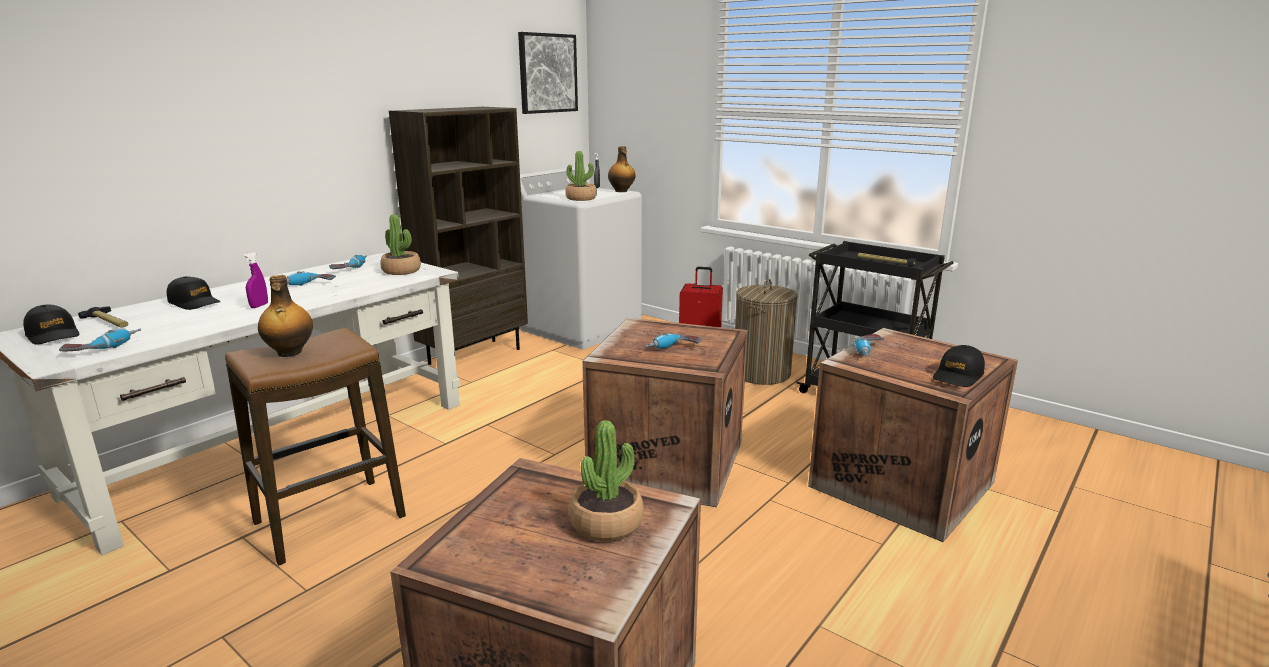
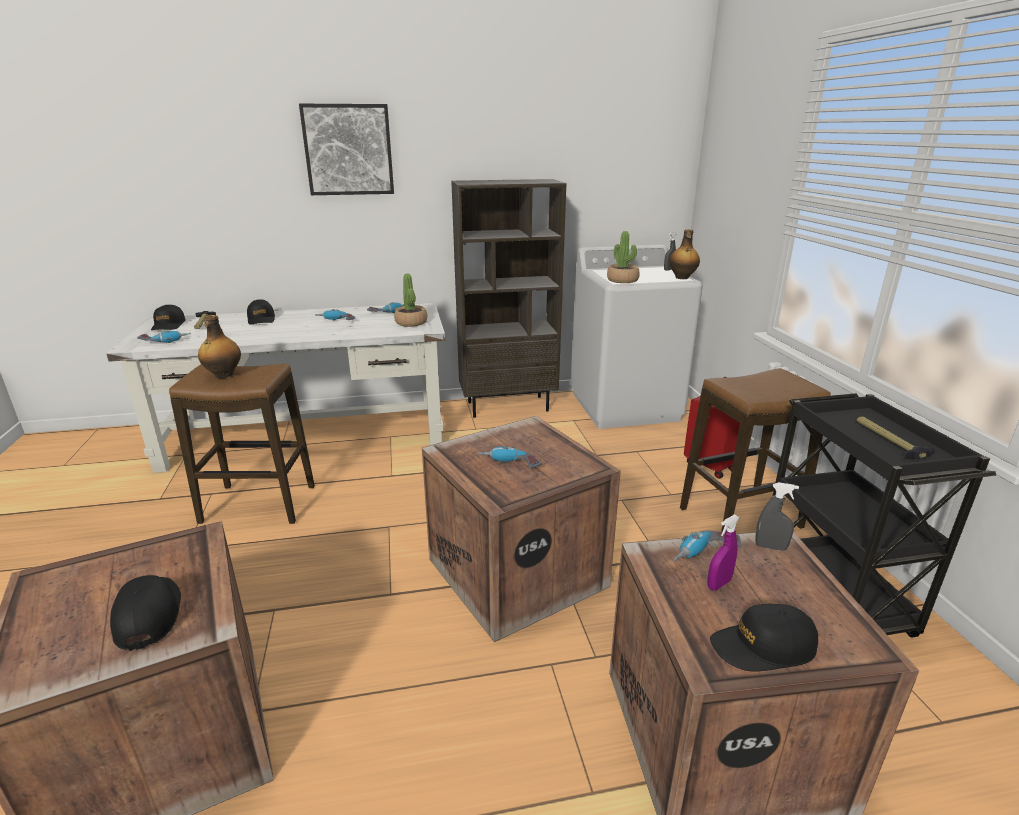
camera: 40 degrees right, 5 degrees up
(259, 306) = (282, 331): purple spray bottle -> purple spray bottle (719, 584)
(547, 73) = (643, 146): picture -> picture (348, 150)
(606, 523) = (149, 615): potted plant -> black cap
(761, 373) = (740, 518): laundry basket -> stool
(889, 338) = (770, 547): none -> grey spray bottle

